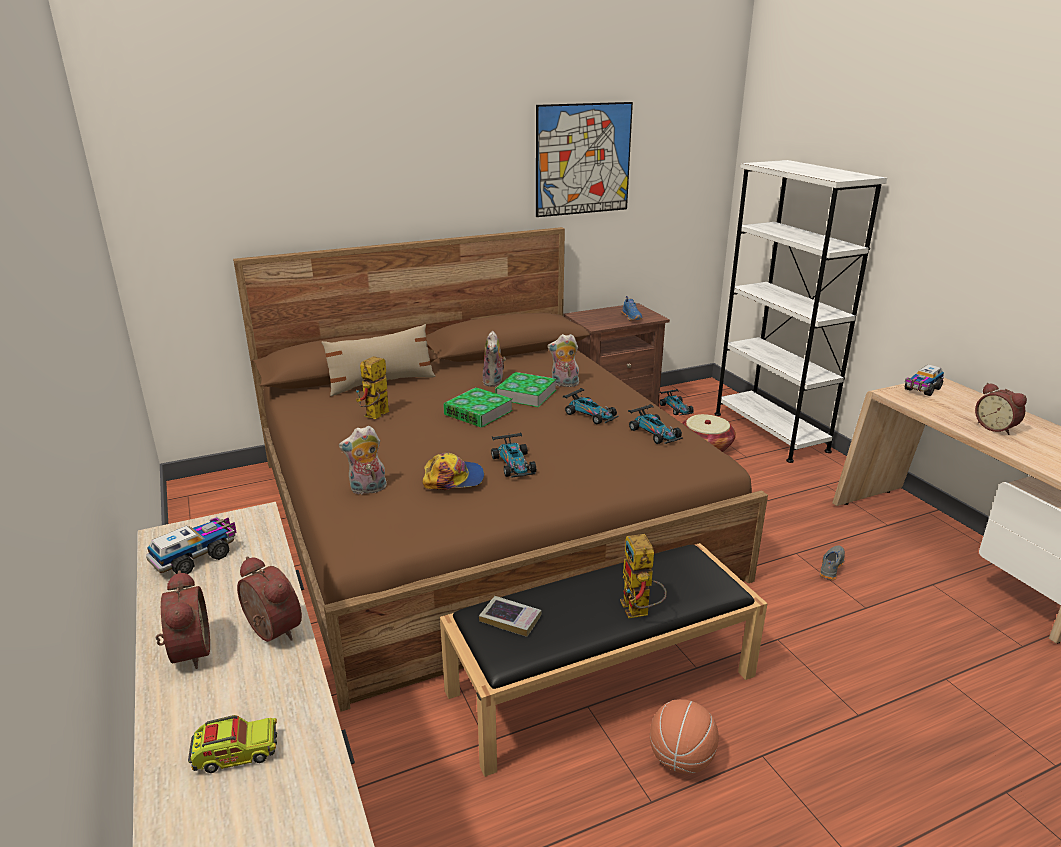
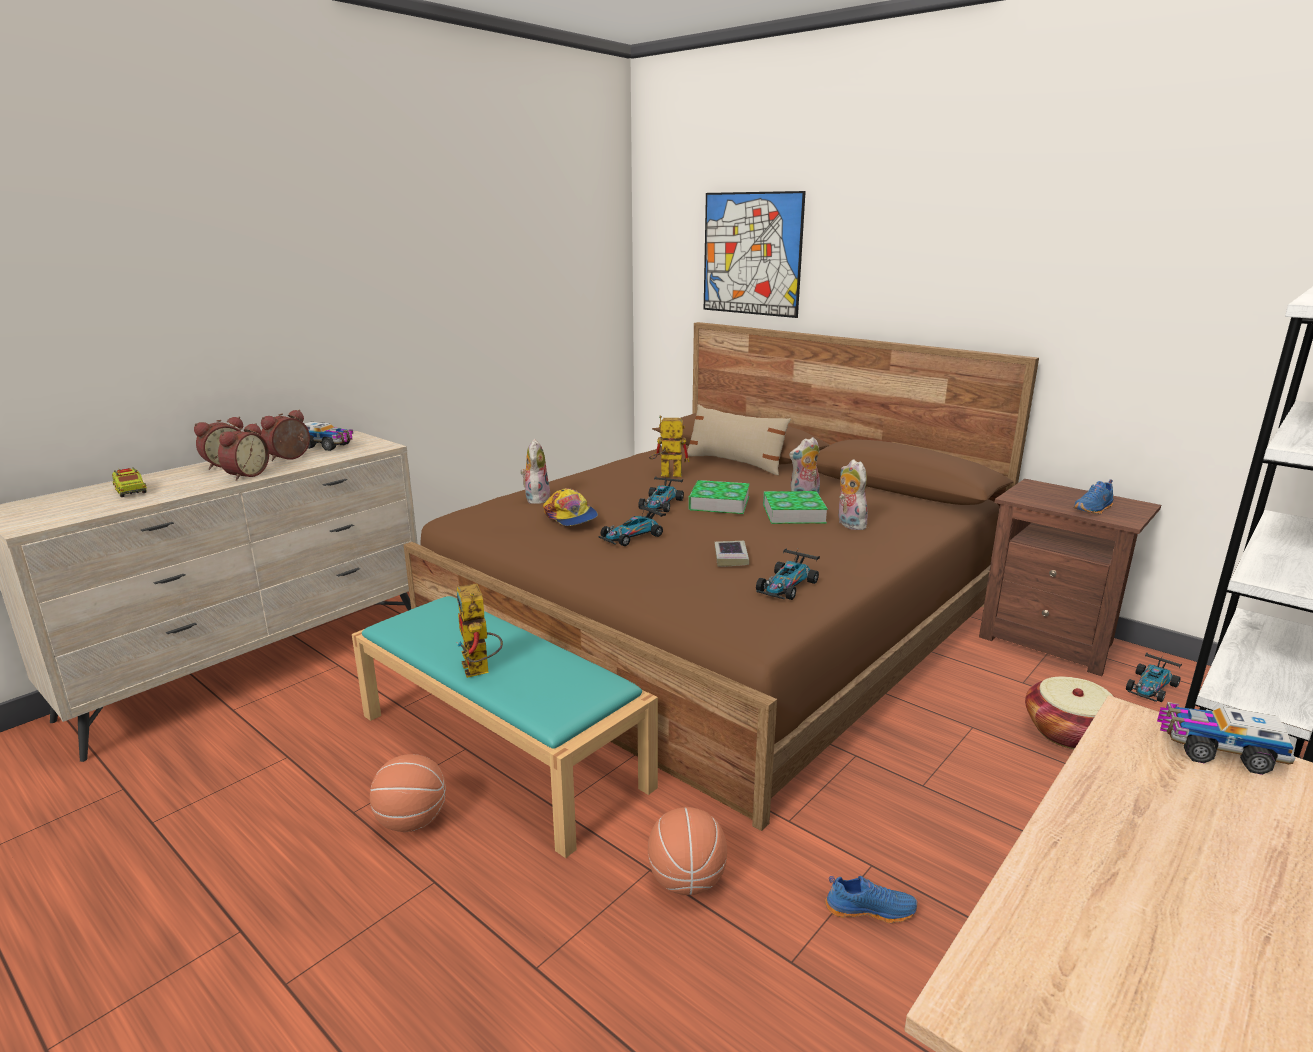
camera: 65 degrees right, 5 degrees down
(367, 490) = (536, 499): plush toy -> plush toy turned 45 degrees clockwise
(510, 619) = (441, 615): book -> book (731, 557)
(583, 159) = (1096, 267): picture -> picture (751, 254)
(590, 414) = (787, 548): toy car -> toy car (660, 504)
(602, 682) = (503, 750): black bench -> turquoise bench
(639, 612) = (480, 671): toy robot -> toy robot turned 75 degrees counterclockwise
(792, 626) = (686, 881): none -> basketball
(830, 567) = (869, 909): grey shoe -> blue shoe
(996, 427) = (1144, 850): alarm clock -> alarm clock (290, 458)

